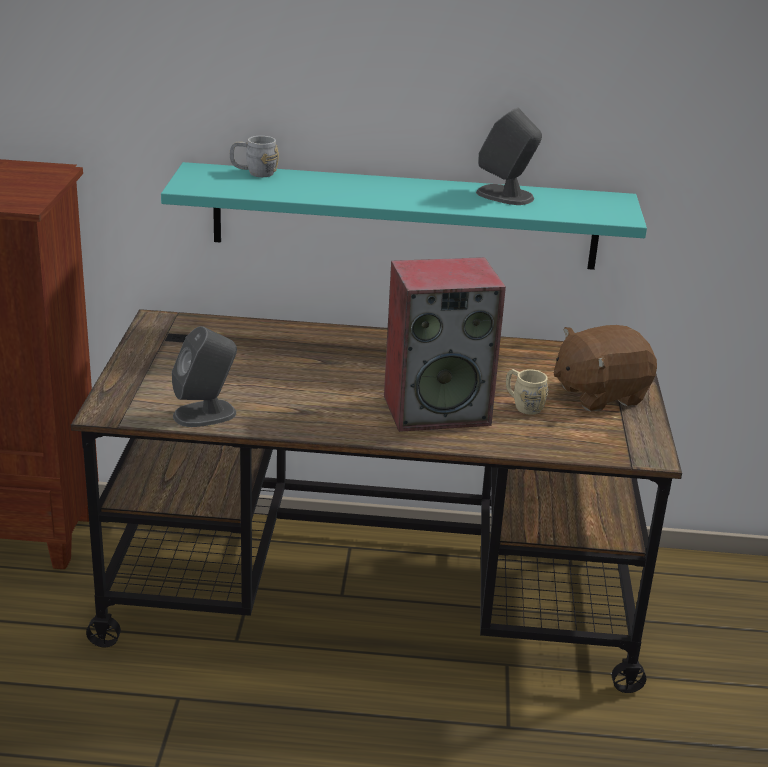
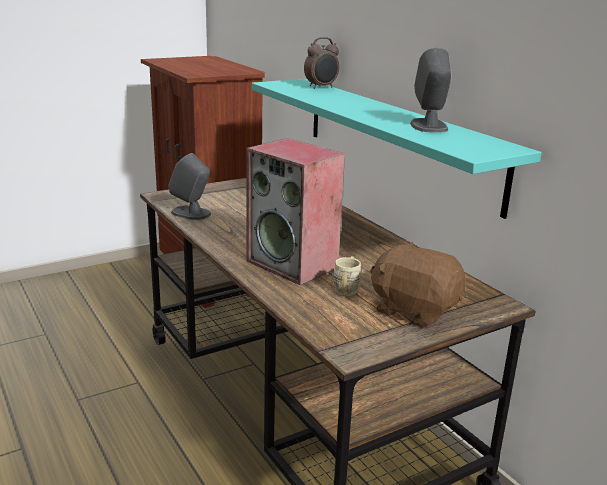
camera: 55 degrees right, 5 degrees down
(254, 173) = (321, 87): grey mug -> alarm clock

